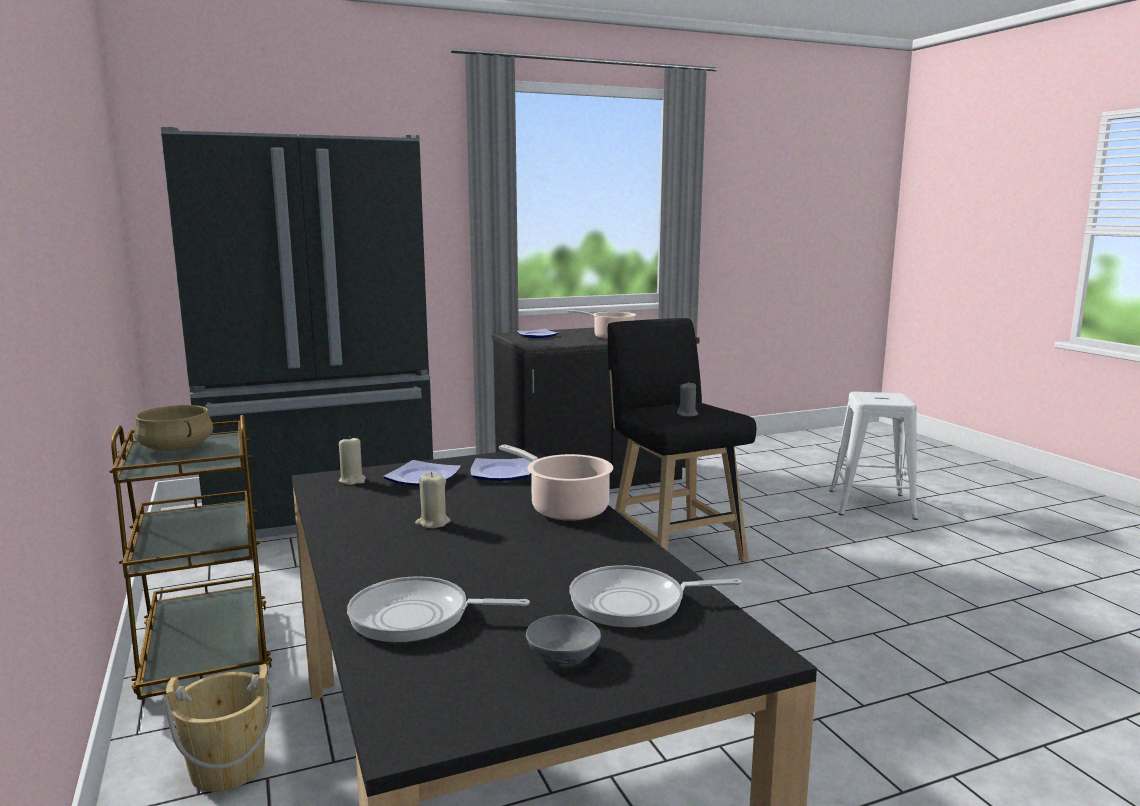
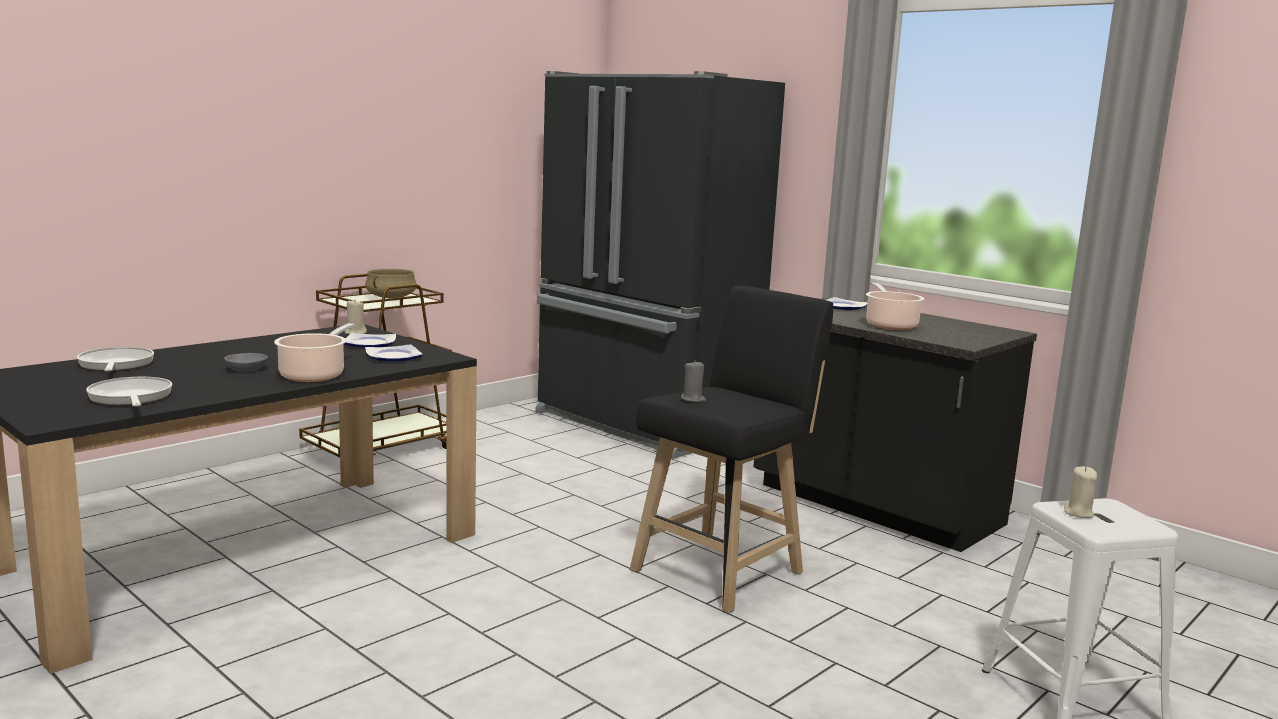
camera: 65 degrees right, 0 degrees up
(227, 768) = (258, 483): beige bucket -> none
(433, 523) = (273, 354): beige candle -> beige candle (1078, 513)
(565, 654) = (60, 390): grey bowl -> grey bowl (247, 370)

